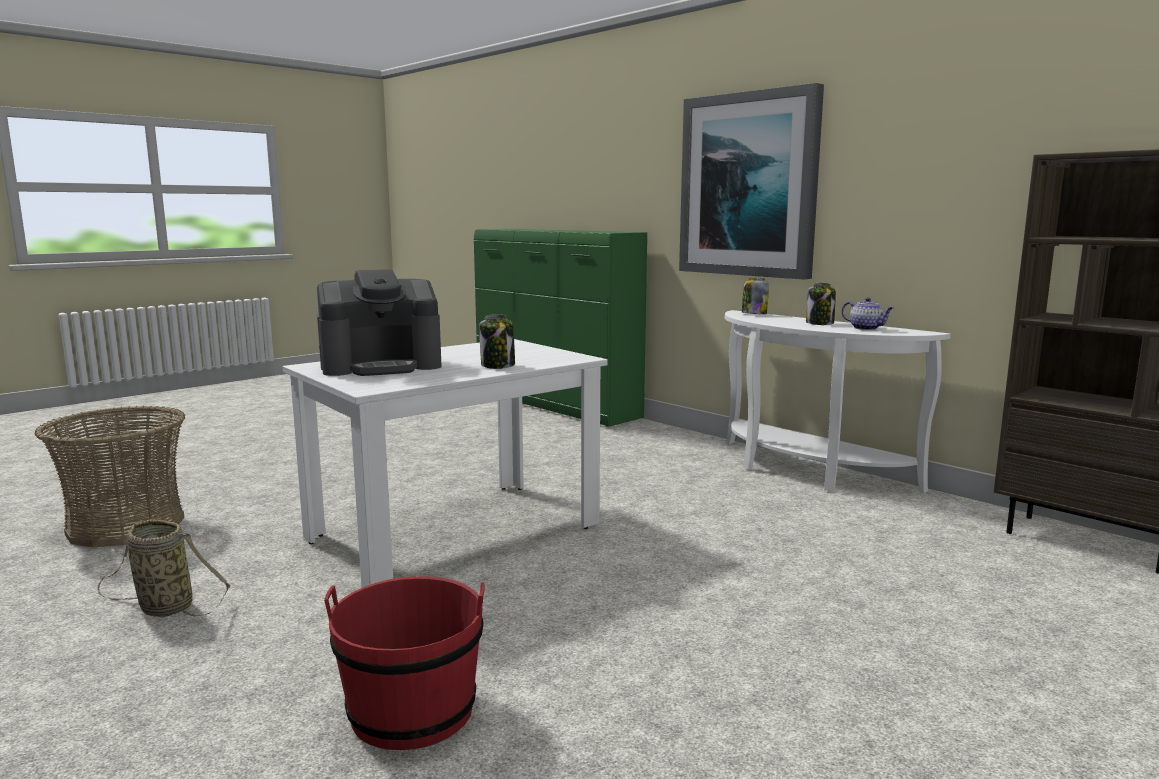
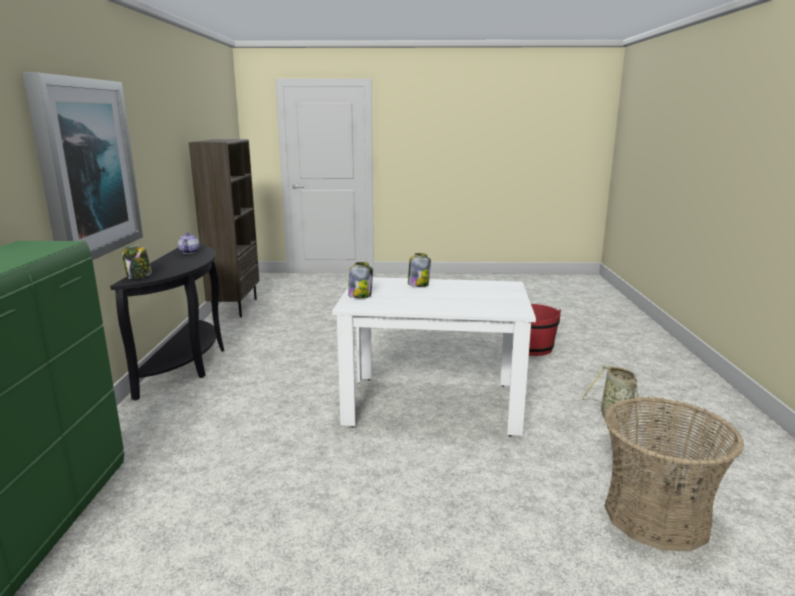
camera: 135 degrees left, 5 degrees up
(381, 366) = (477, 300): coffee machine -> none
(803, 472) = (189, 363): white console table -> black console table
(820, 323) = (175, 260): jar -> jar (360, 295)

